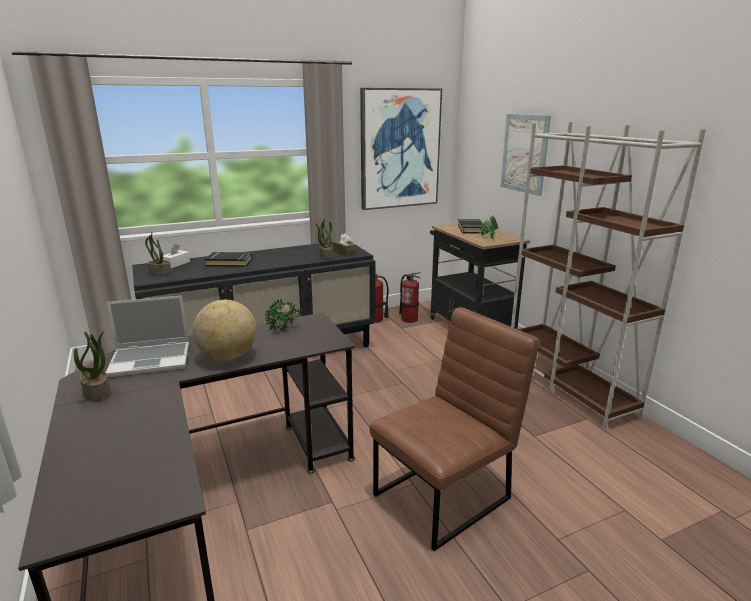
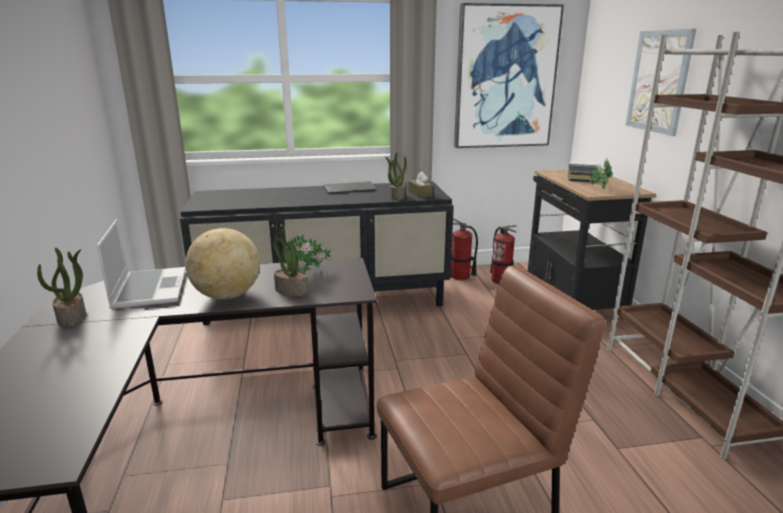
camera: 15 degrees right, 0 degrees up
(151, 360) = (149, 289): laptop -> laptop turned 105 degrees counterclockwise
(159, 273) = (214, 201): potted plant -> potted plant (290, 290)
(176, 264) = (236, 193): white tissue box -> none
(229, 262) = (290, 195): black book -> none
(280, 252) = (350, 189): none -> keyboard

